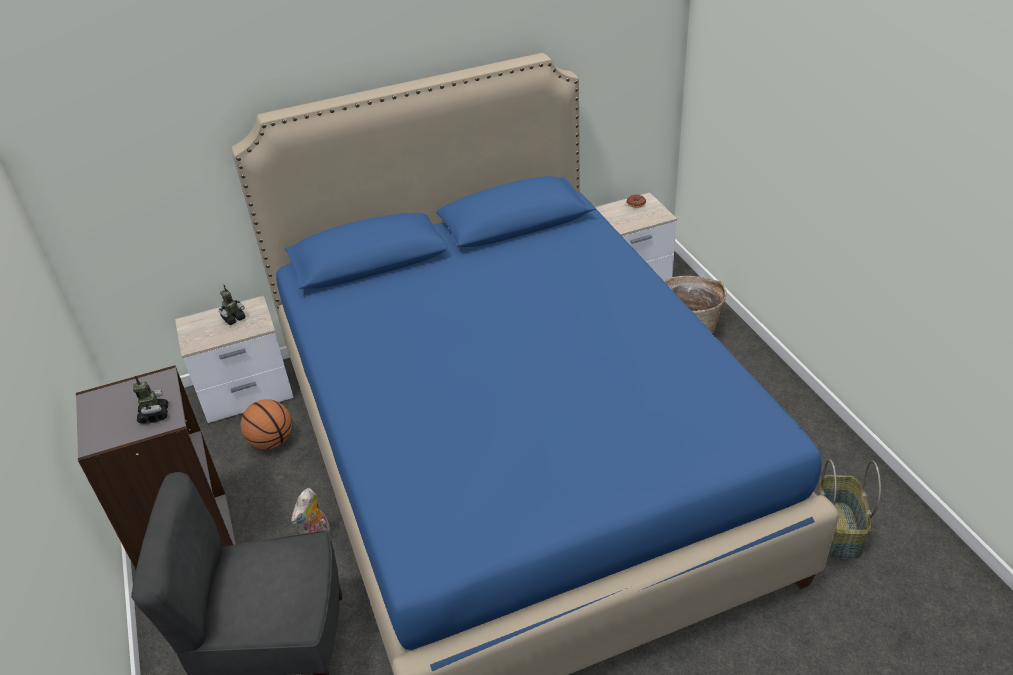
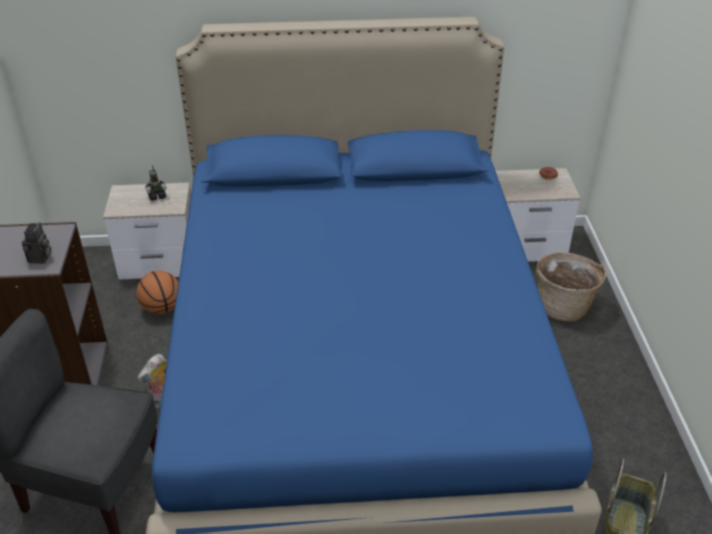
camera: 15 degrees right, 0 degrees up
(154, 415) = (40, 258): toy robot -> camera

